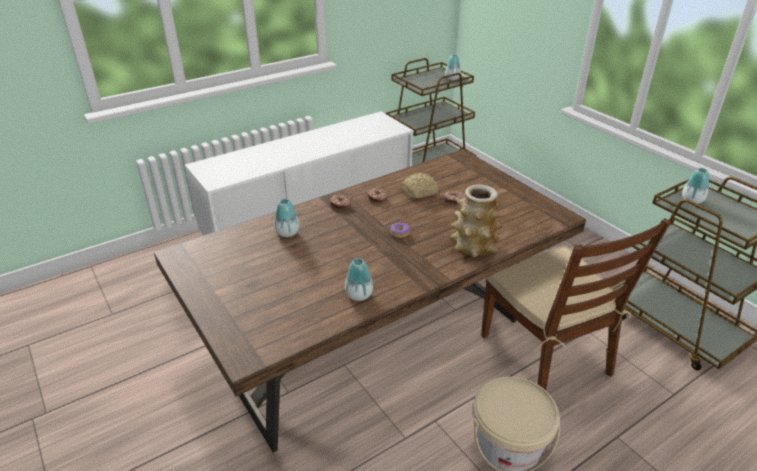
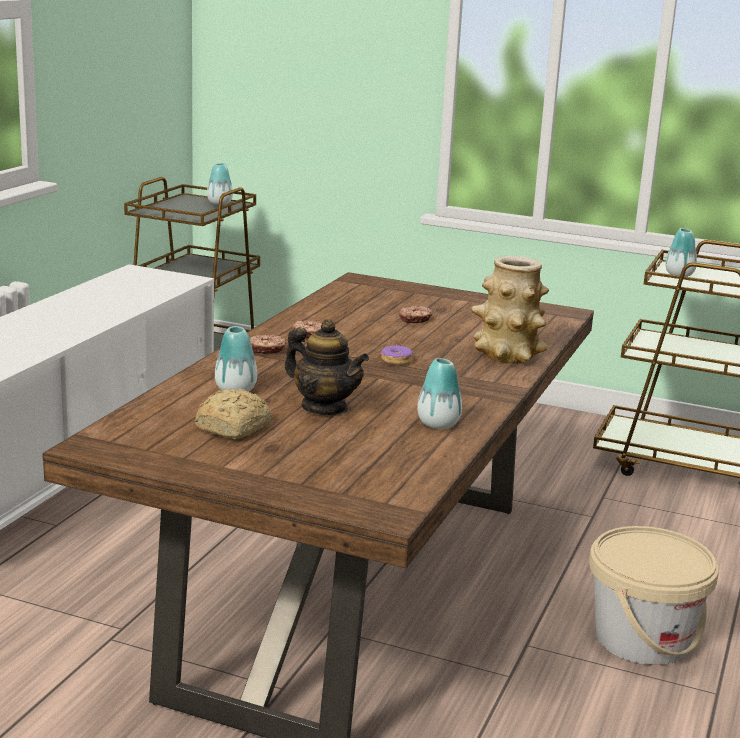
camera: 35 degrees left, 15 degrees down
(314, 261) = (324, 408): none -> teapot
(420, 192) = (359, 319): bread -> bread (235, 427)
(546, 355) = (583, 535): brown chair -> none

